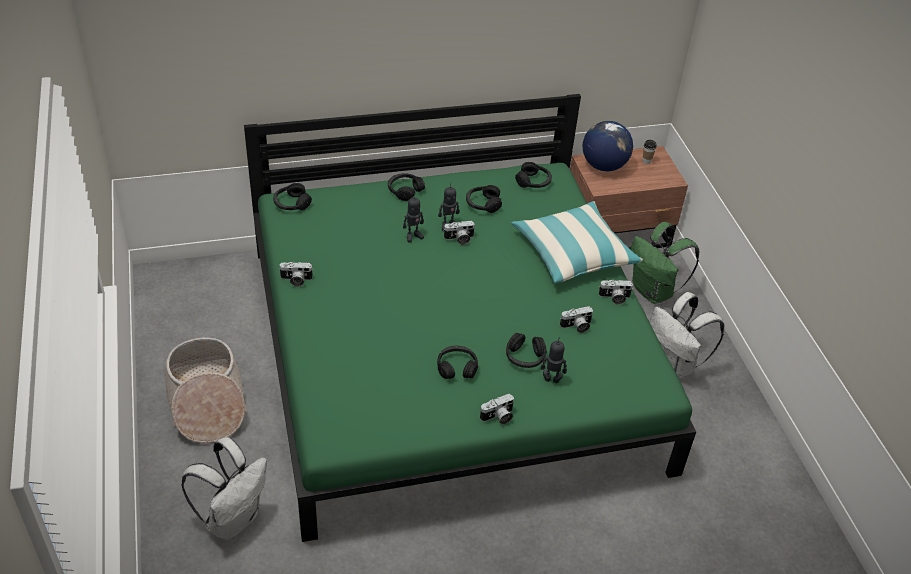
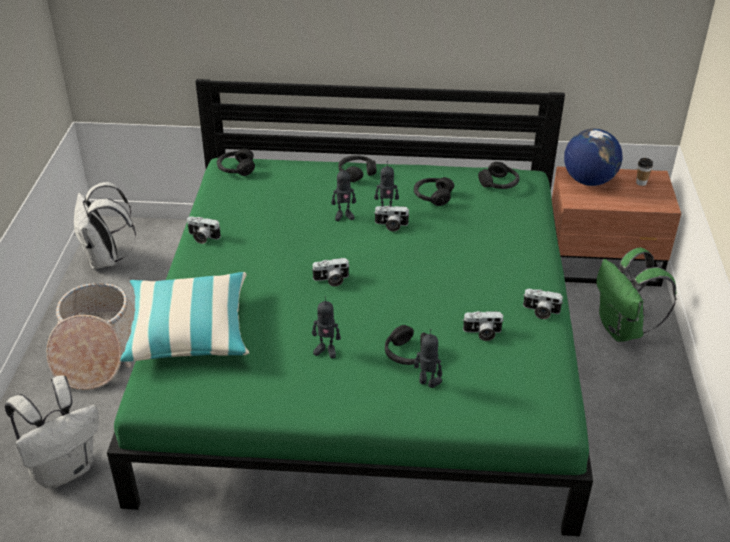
camera: 20 degrees right, 5 degrees down
(457, 367) = (326, 350): black headphones -> toy robot
(498, 417) = (346, 410): camera -> camera (331, 280)
(573, 253) = (513, 259): pillow -> pillow (189, 330)
(674, 365) = (618, 411): white backpack -> white backpack (106, 259)

